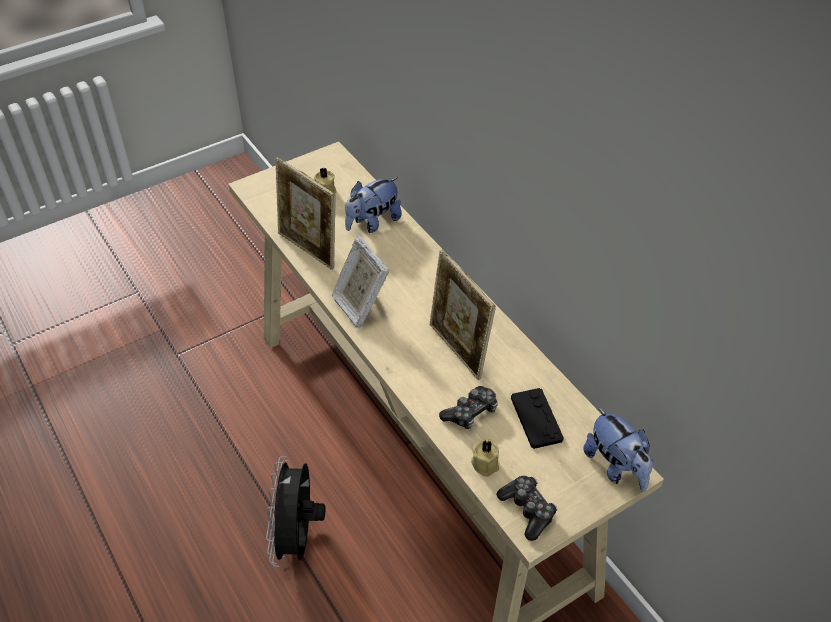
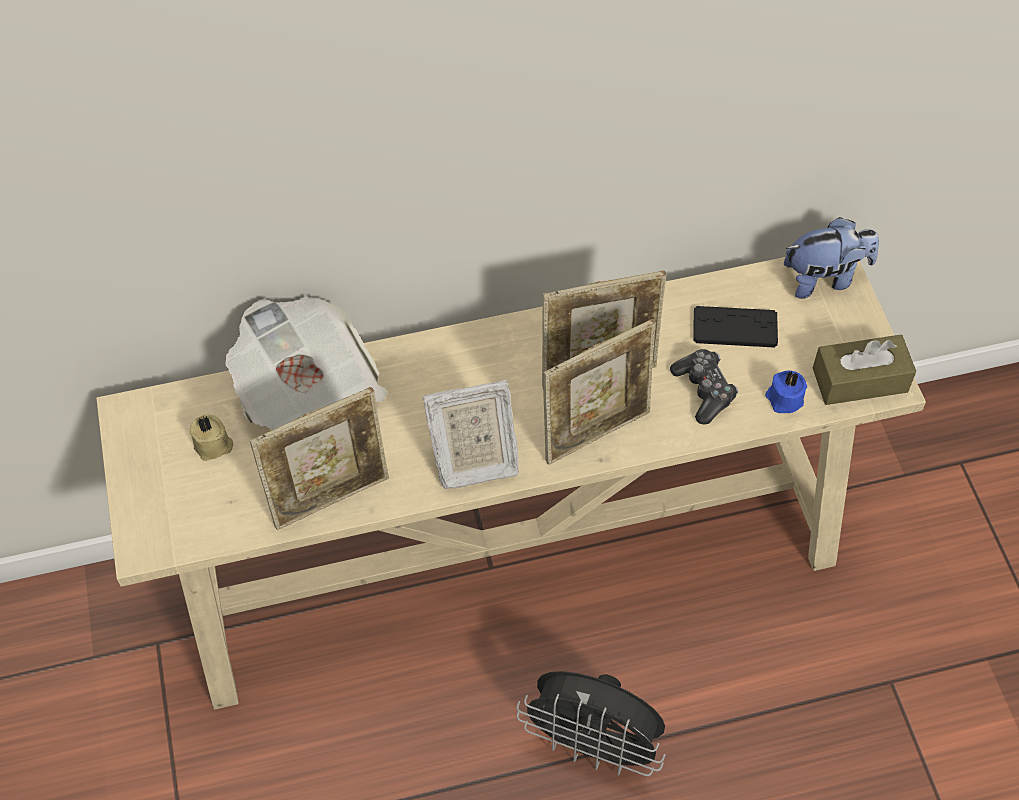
camera: 70 degrees left, 10 degrees up
(373, 223) = (313, 401): plush toy -> newspaper
(408, 360) = (596, 432): none -> picture frame
(485, 463) = (784, 399): beige candle -> blue candle
(527, 510) = (860, 380): game controller -> brown tissue box

